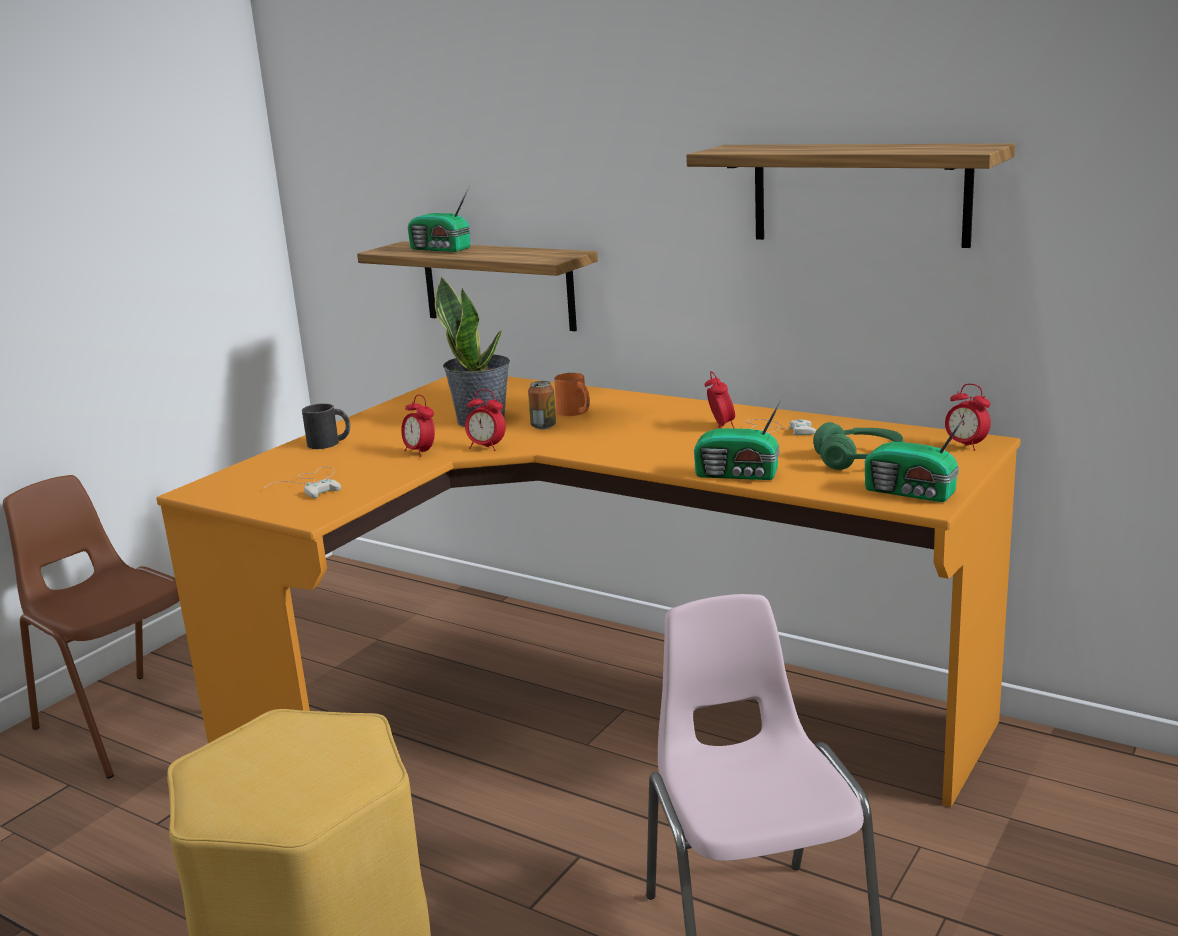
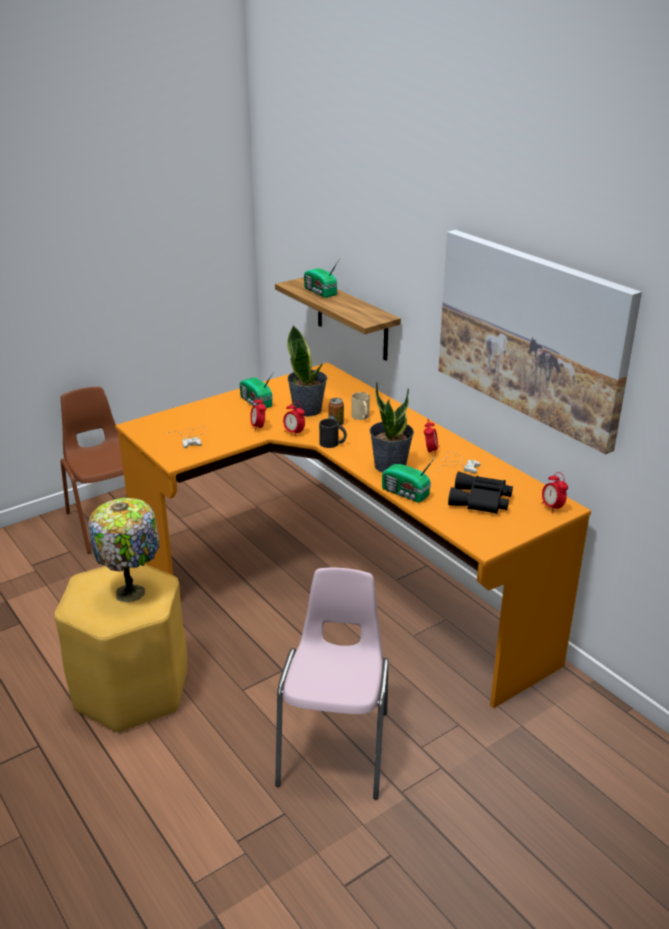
camera: 20 degrees right, 10 degrees up
(313, 755) = (132, 591): none -> table lamp
(330, 443) = (219, 407): black mug -> black mug (333, 443)
(575, 412) = (361, 417): orange mug -> beige mug
(678, 451) = (390, 465): none -> potted plant
(858, 460) = (481, 501): green headphones -> black binoculars
(859, 194) = (531, 335): shelf -> picture
(911, 493) = (484, 535): radio -> radio (256, 402)

